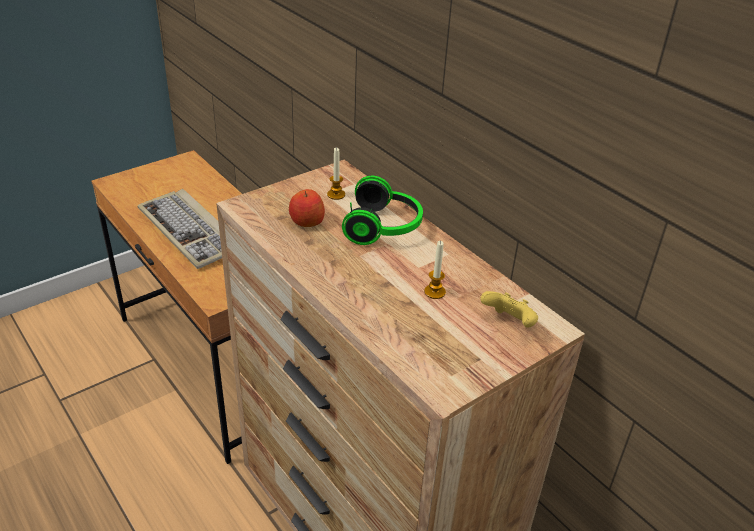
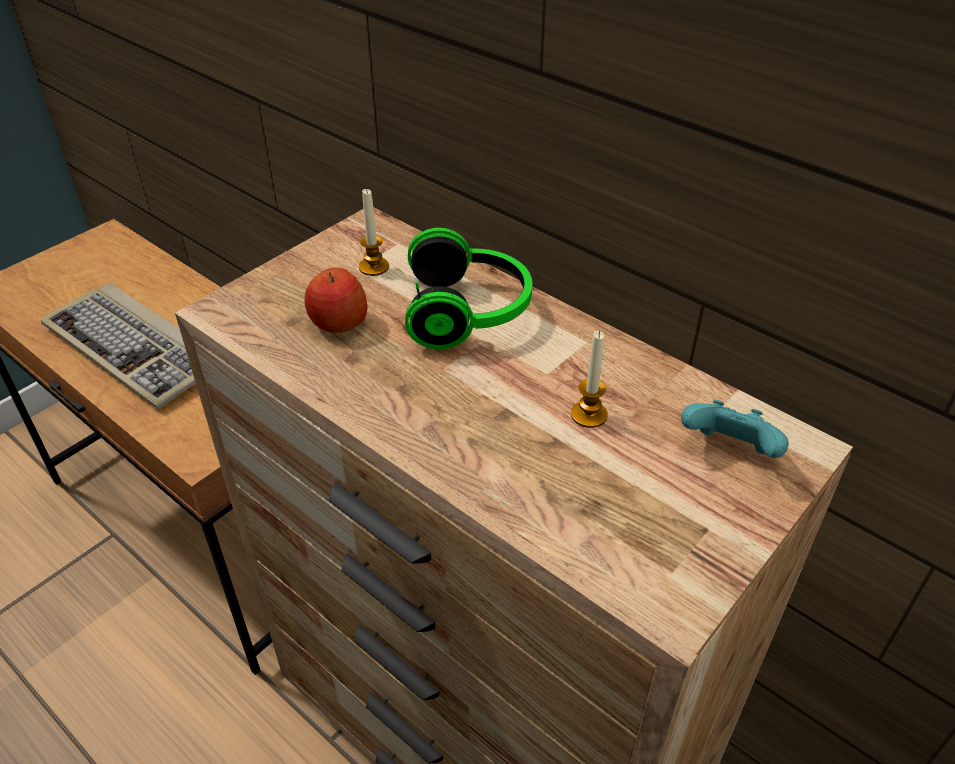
camera: 10 degrees left, 5 degrees up
(509, 323) = (729, 451): yellow game controller -> turquoise game controller

